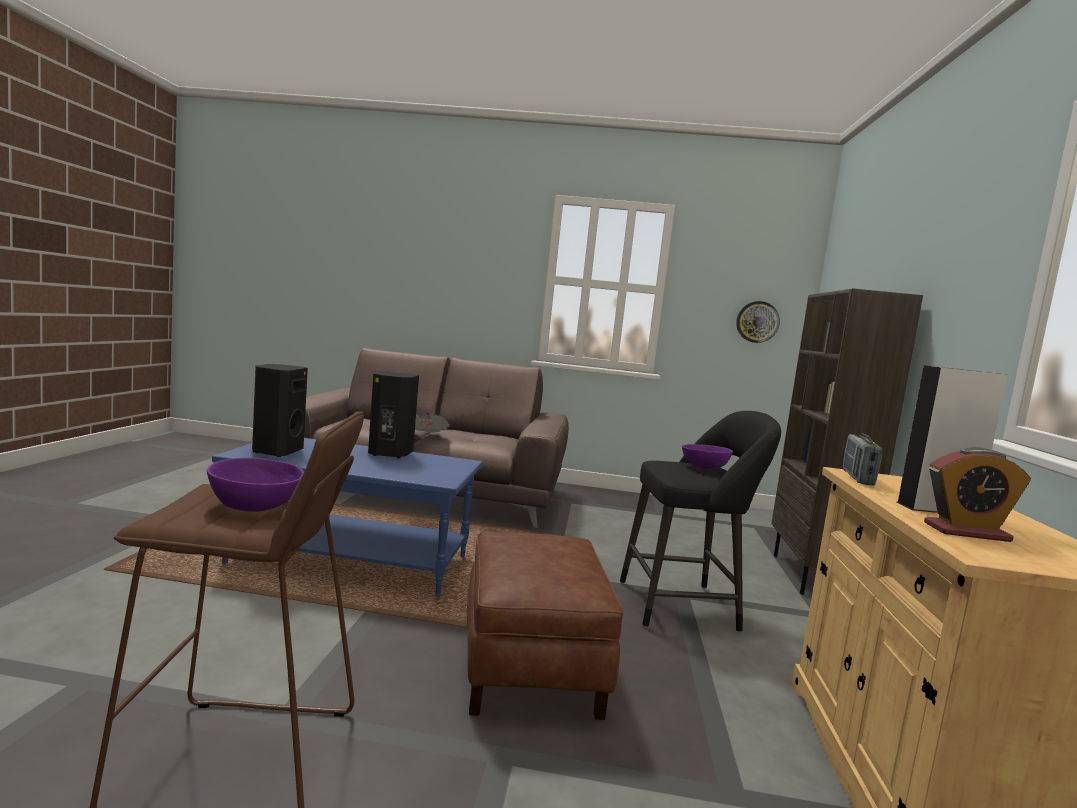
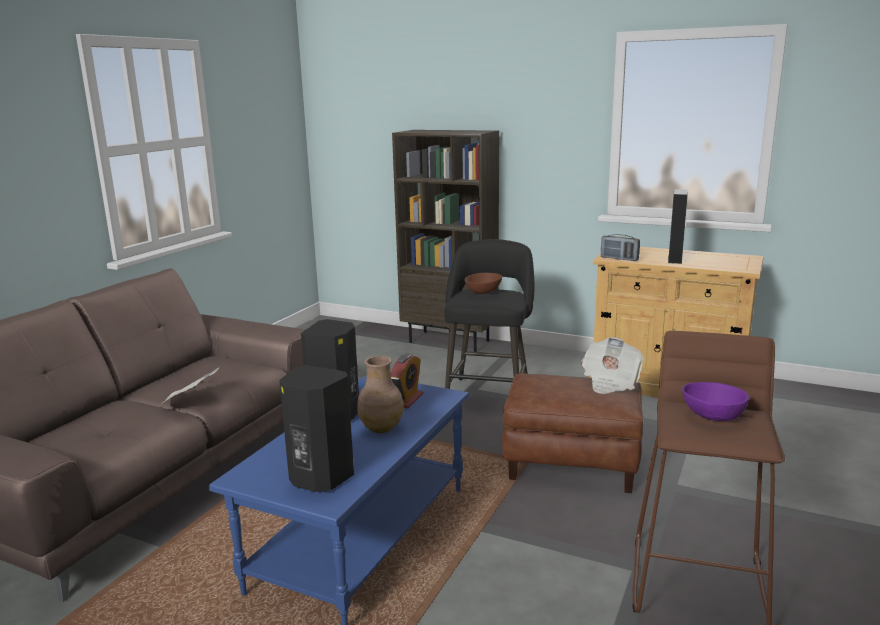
camera: 70 degrees left, 10 degrees up
(366, 463) = (380, 427): none -> brown vase
(582, 579) = (610, 382): none -> newspaper
(705, 467) = (483, 292): purple bowl -> brown bowl
(757, 322) = (277, 153): wall clock -> none
(966, 532) = (712, 263): alarm clock -> alarm clock (406, 400)

